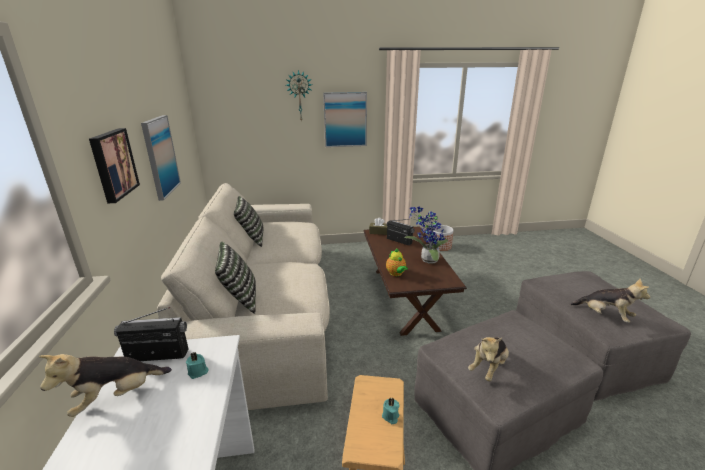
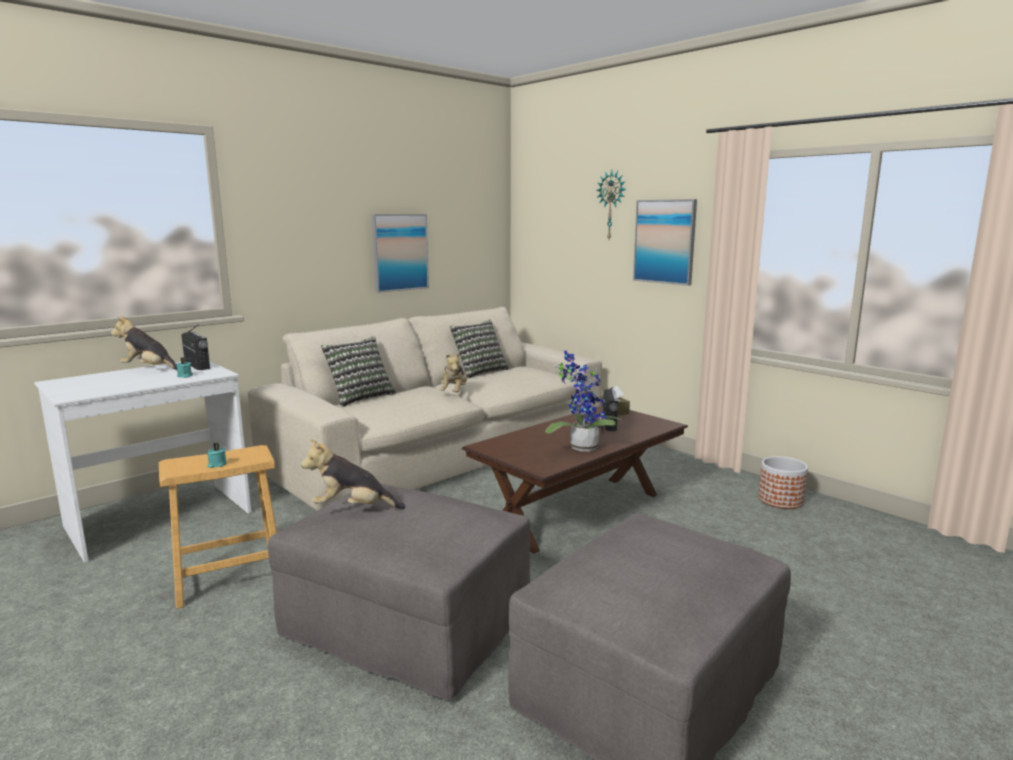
camera: 55 degrees right, 10 degrees down
(113, 164) = (304, 238): picture -> none
(396, 274) = (513, 440): teapot -> none
(605, 315) = (594, 575): plush toy -> plush toy (454, 392)

